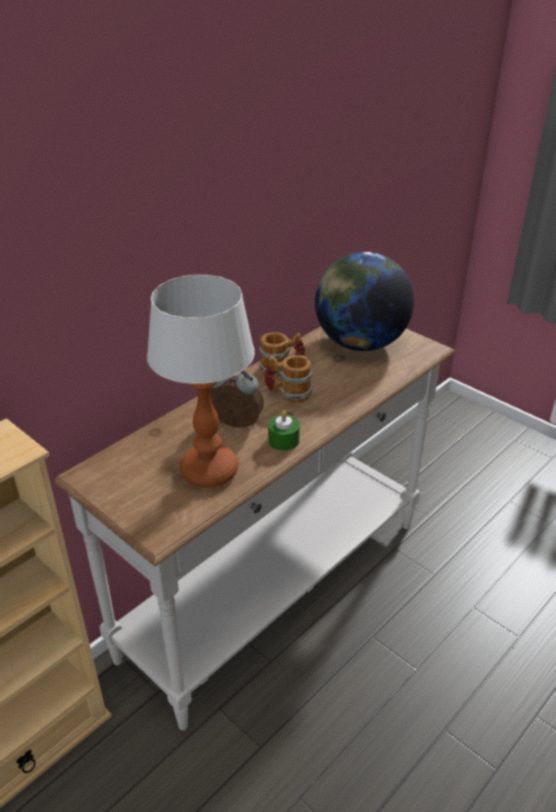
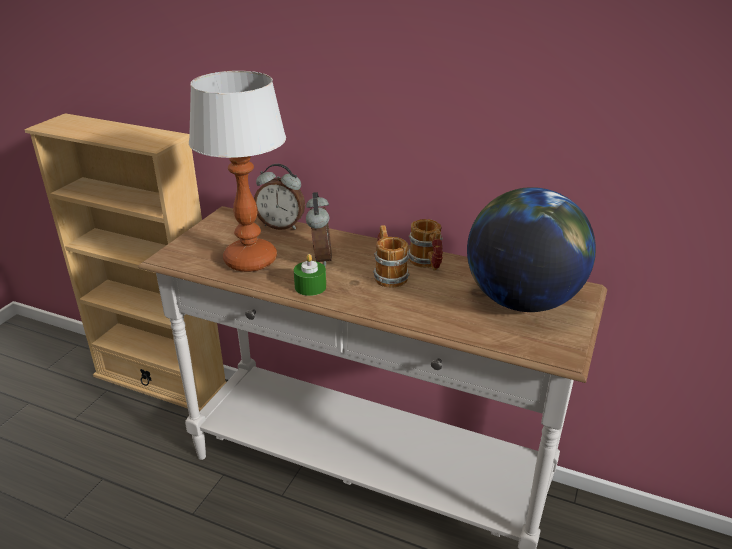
camera: 70 degrees right, 5 degrees down
(148, 437) = (281, 226): none -> alarm clock

